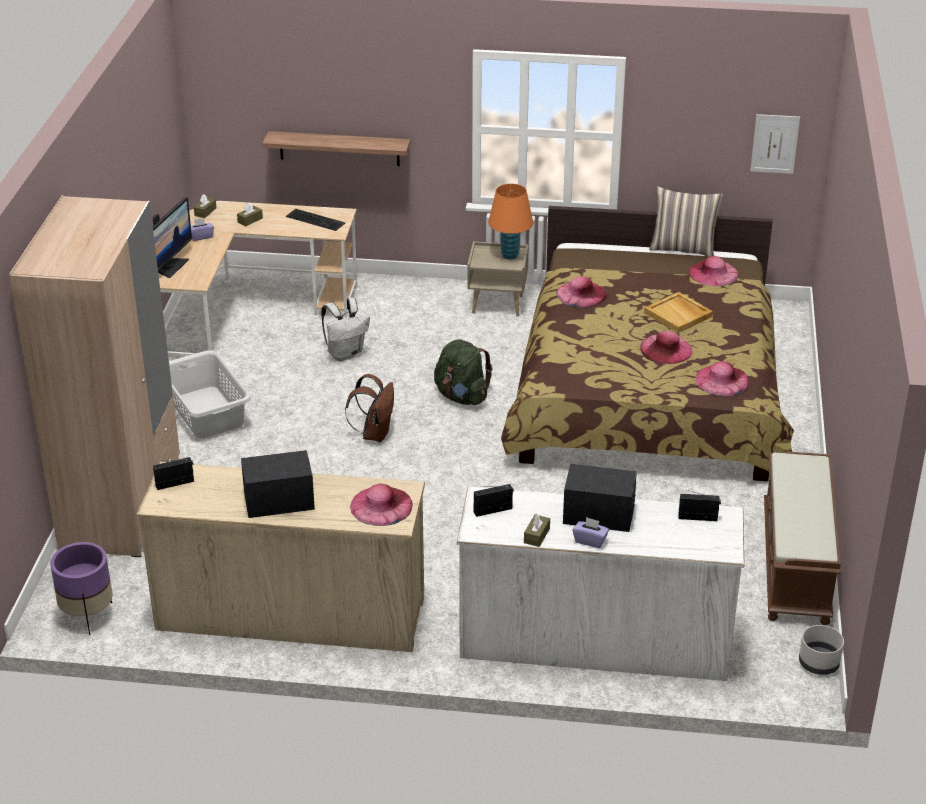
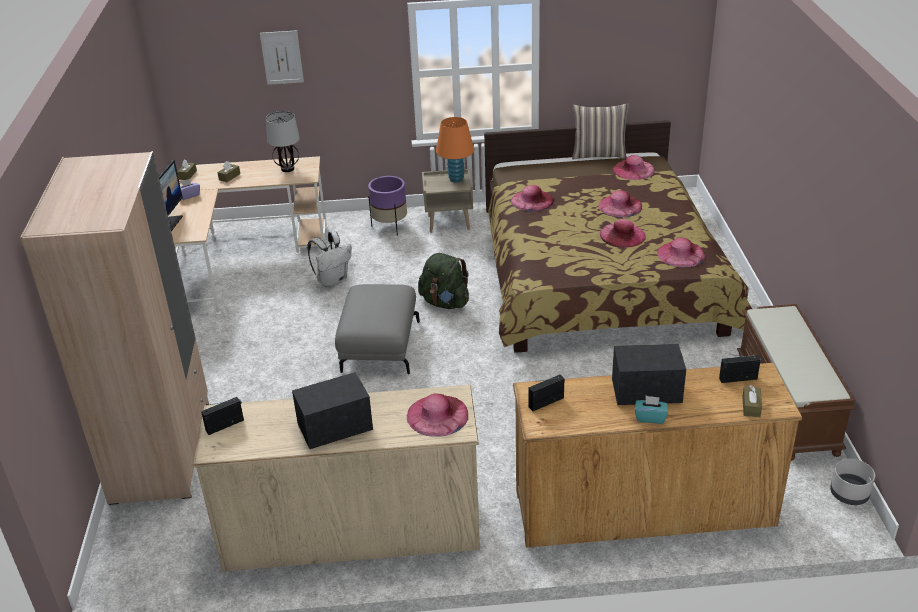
camera: 10 degrees left, 0 degrees up
(88, 615) = (151, 568): purple planter -> purple planter (390, 227)
(206, 413) = (221, 350): grey laundry basket -> none
(316, 219) = (288, 169): keyboard -> table lamp
(339, 148) = (297, 106): shelf -> none
(375, 434) = (379, 346): brown backpack -> grey ottoman
(536, 536) = (598, 421): brown tissue box -> brown tissue box (751, 406)
(590, 540) = (650, 417): purple tissue box -> turquoise tissue box
(594, 640) = (643, 507): white dresser -> brown dresser
(678, 315) = (620, 206): beige tray -> pink hat
(775, 144) = (666, 56): picture -> picture (282, 57)

